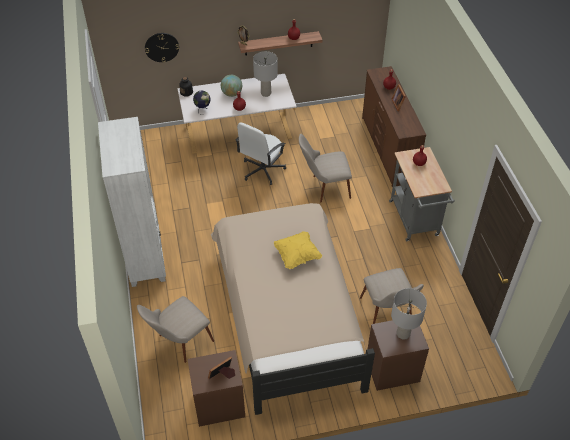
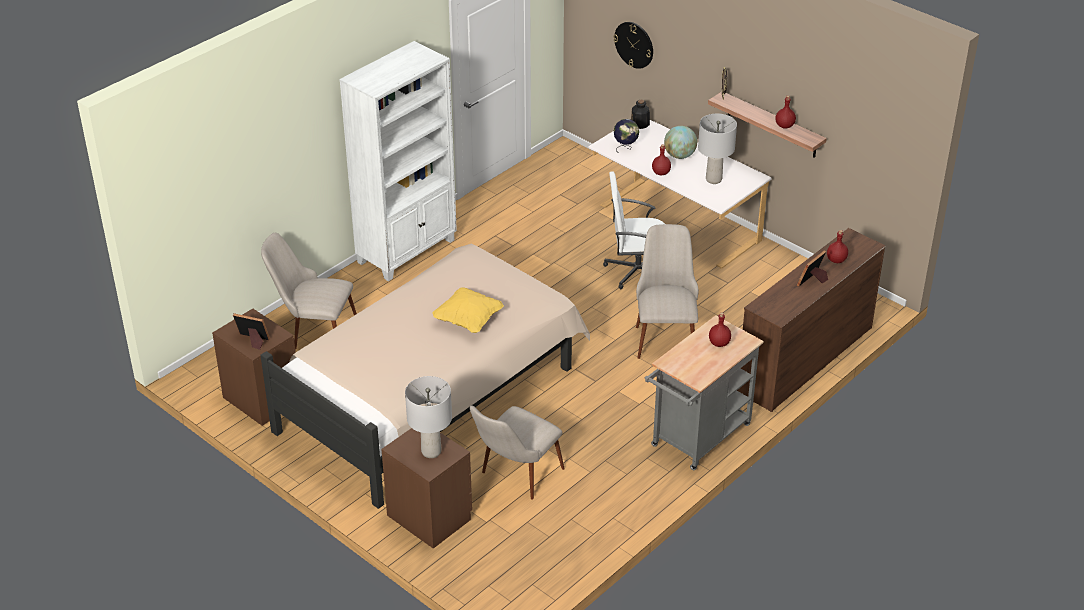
camera: 55 degrees right, 10 degrees down
(324, 188) = (665, 334): beige chair -> beige chair turned 45 degrees clockwise

